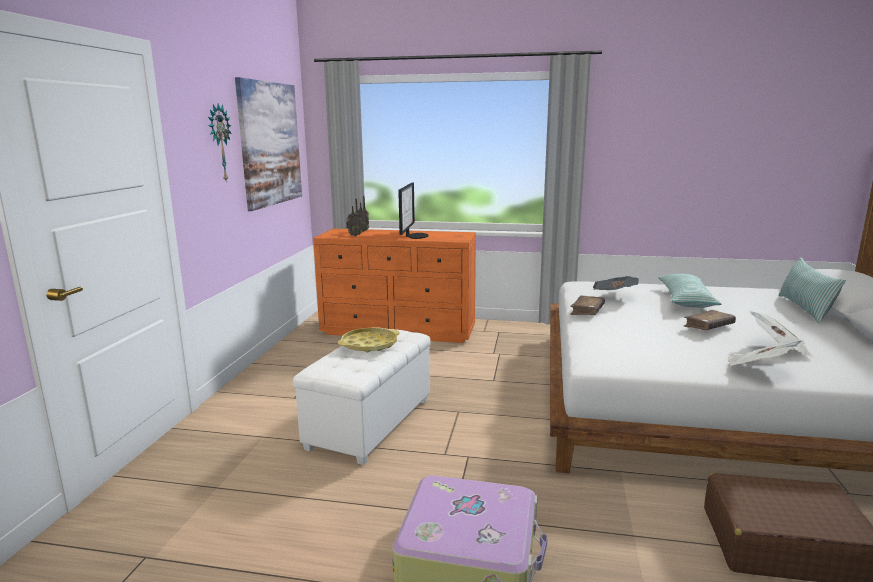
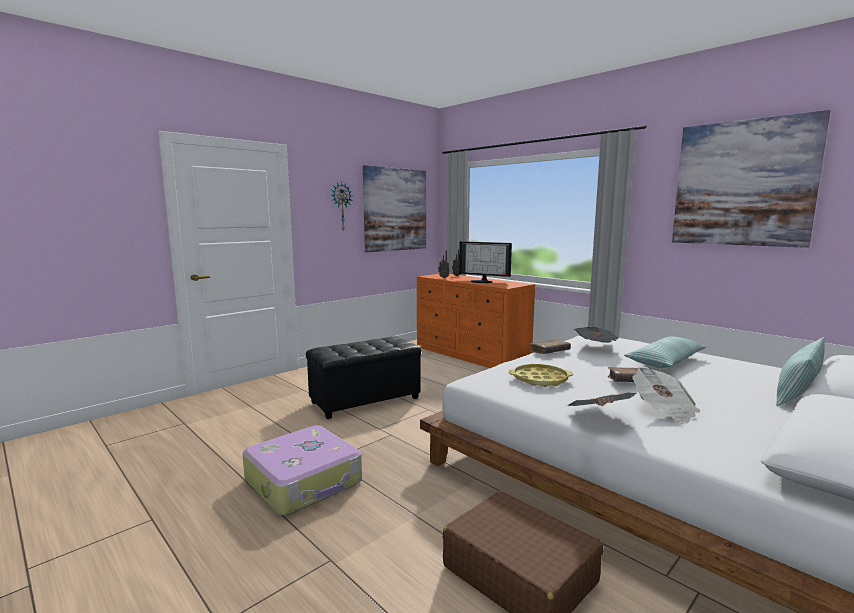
camera: 35 degrees right, 5 degrees down
(369, 344) = (371, 343): yellow tray -> yellow tray (540, 380)
(369, 424) = (365, 400): white ottoman -> black ottoman
(414, 236) = (482, 281): monitor -> monitor turned 75 degrees clockwise
(690, 117) = (742, 183): none -> picture

